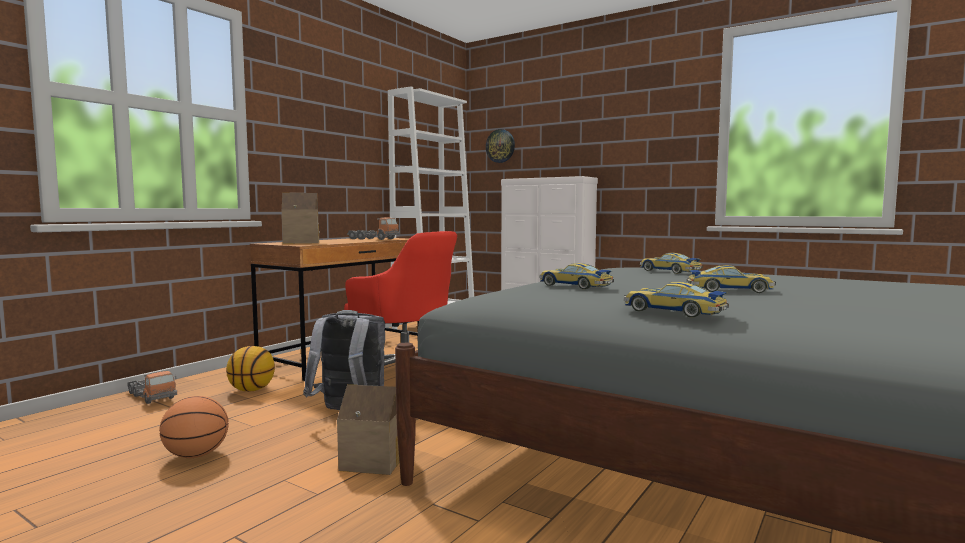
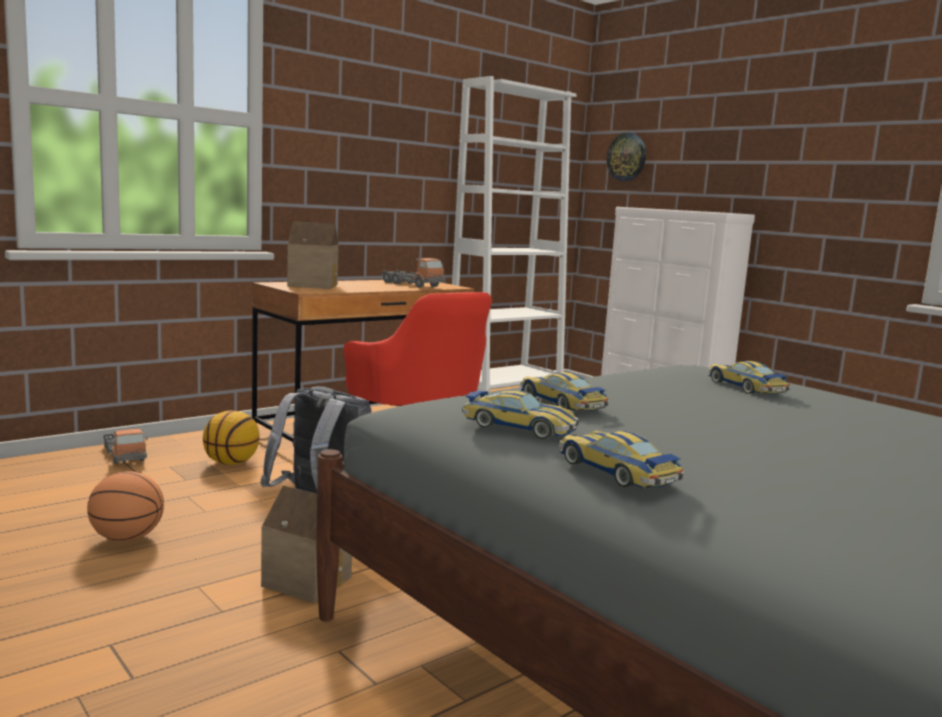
camera: 15 degrees right, 5 degrees up
(729, 290) = (765, 439): toy car -> toy car (519, 427)

